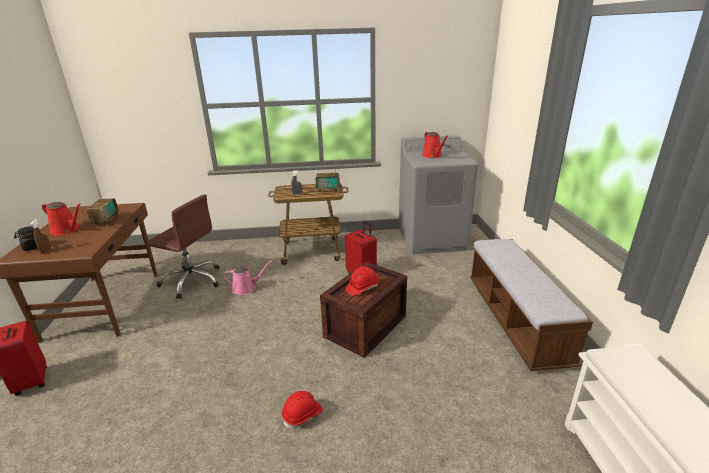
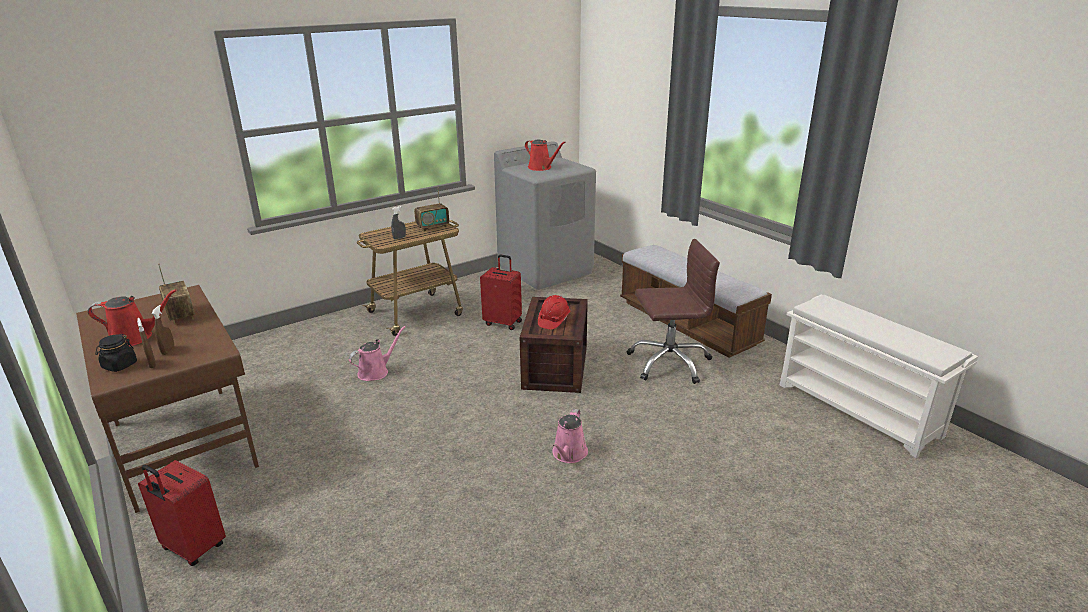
camera: 30 degrees left, 0 degrees up
(66, 243) = (168, 350): none -> brown spray bottle
(192, 280) = (287, 383): brown office chair -> brown office chair (669, 362)
(302, 415) = (569, 454): red hard hat -> pink watering can

